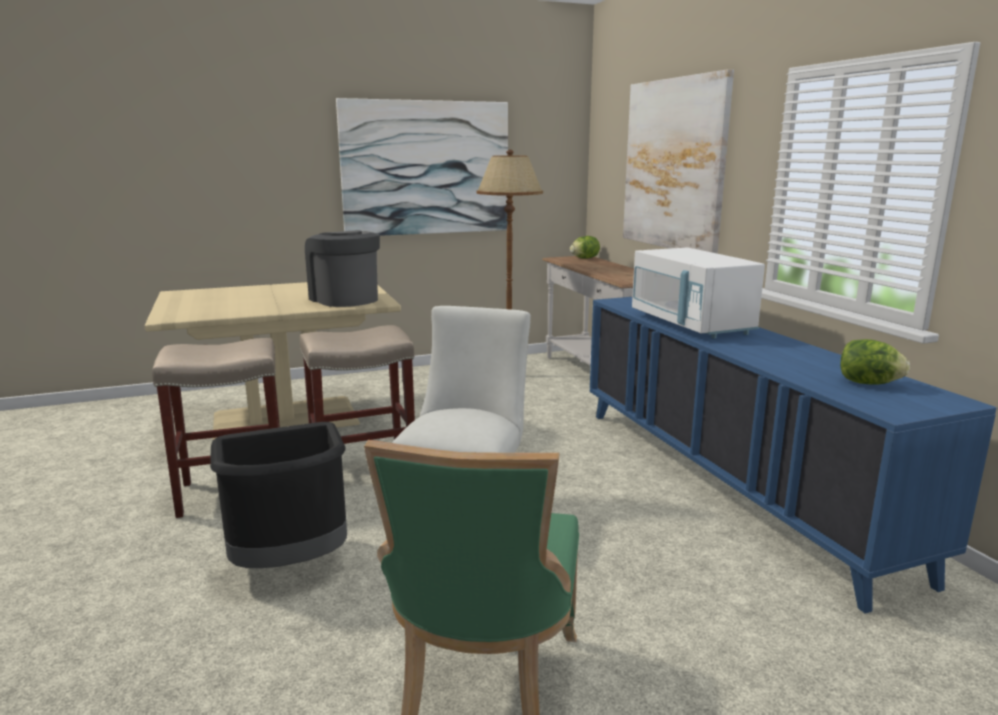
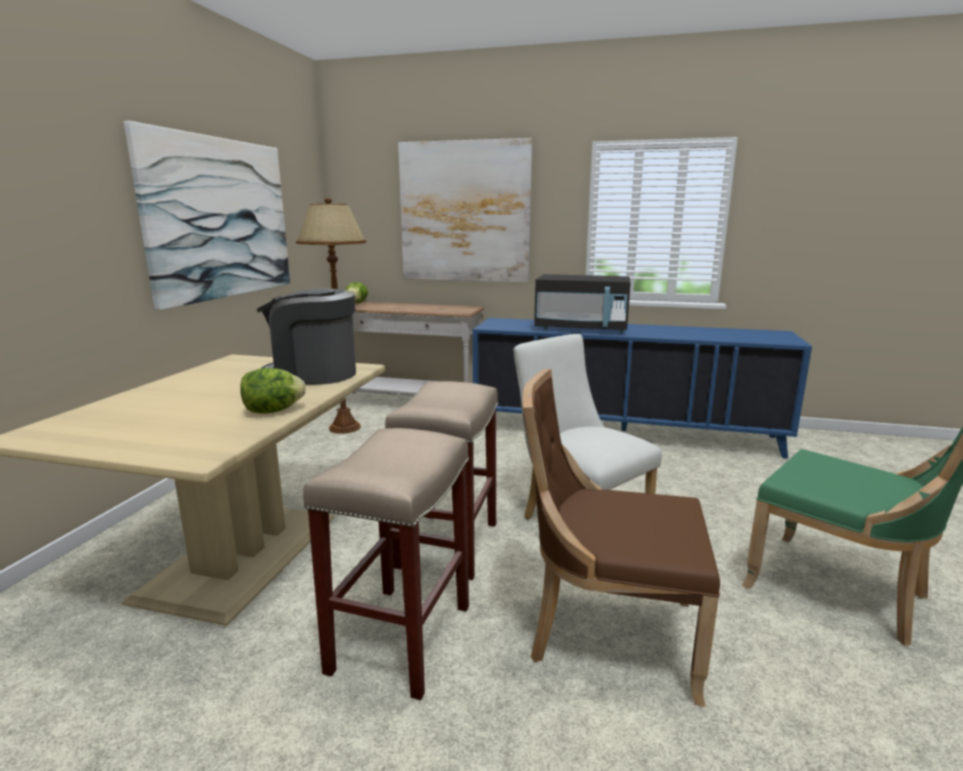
camera: 55 degrees left, 0 degrees up
(290, 564) = (606, 634): black trash can -> brown chair
(690, 324) = (581, 329): white microwave -> black microwave
(868, 383) = (742, 334): lettuce -> lettuce (273, 411)

